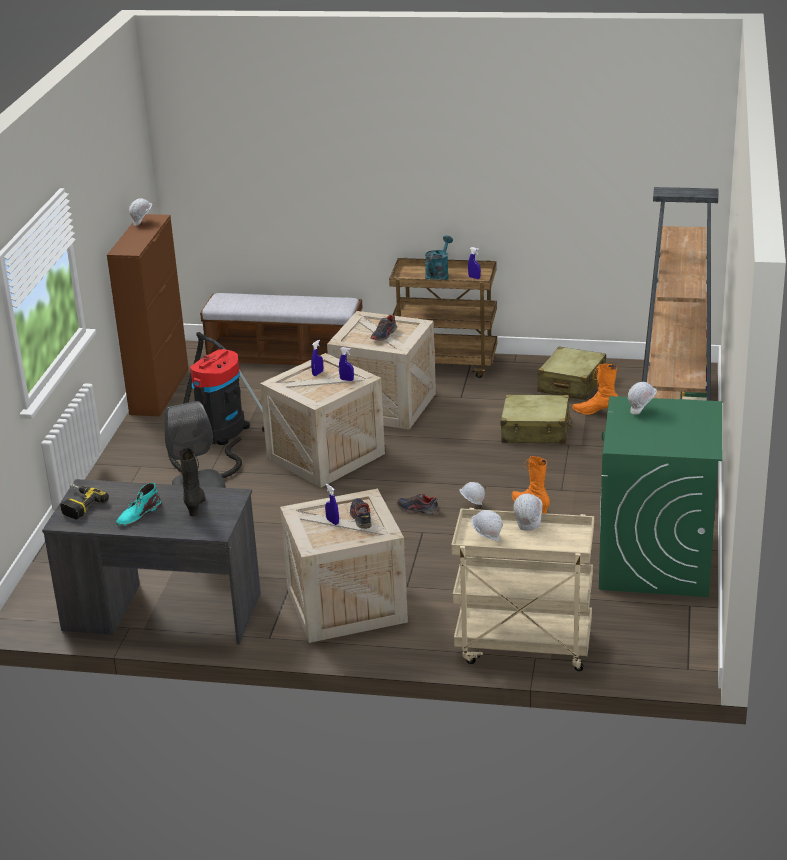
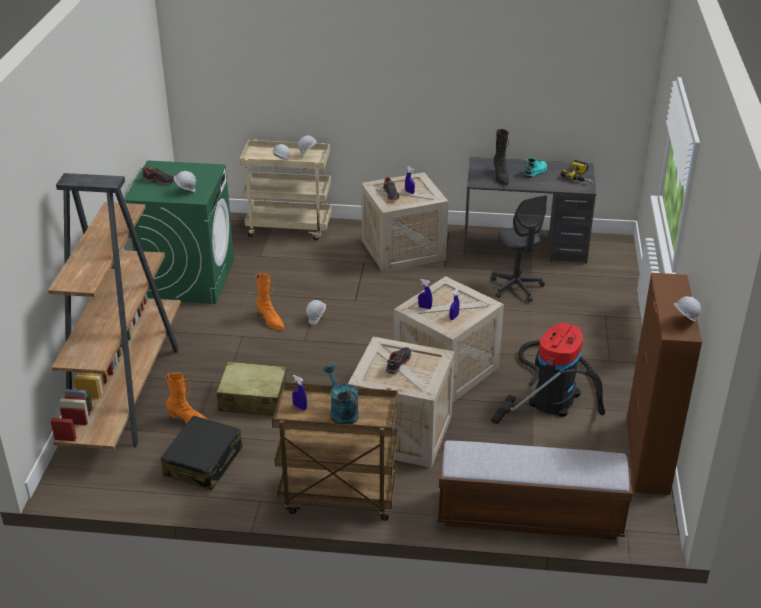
camera: 175 degrees right, 5 degrees up
(417, 509) = (360, 319): shoe -> shoe (159, 181)
(438, 275) = (341, 412): turquoise watering can -> turquoise watering can turned 135 degrees clockwise
(571, 384) = (203, 462): beige suitcase -> black suitcase

